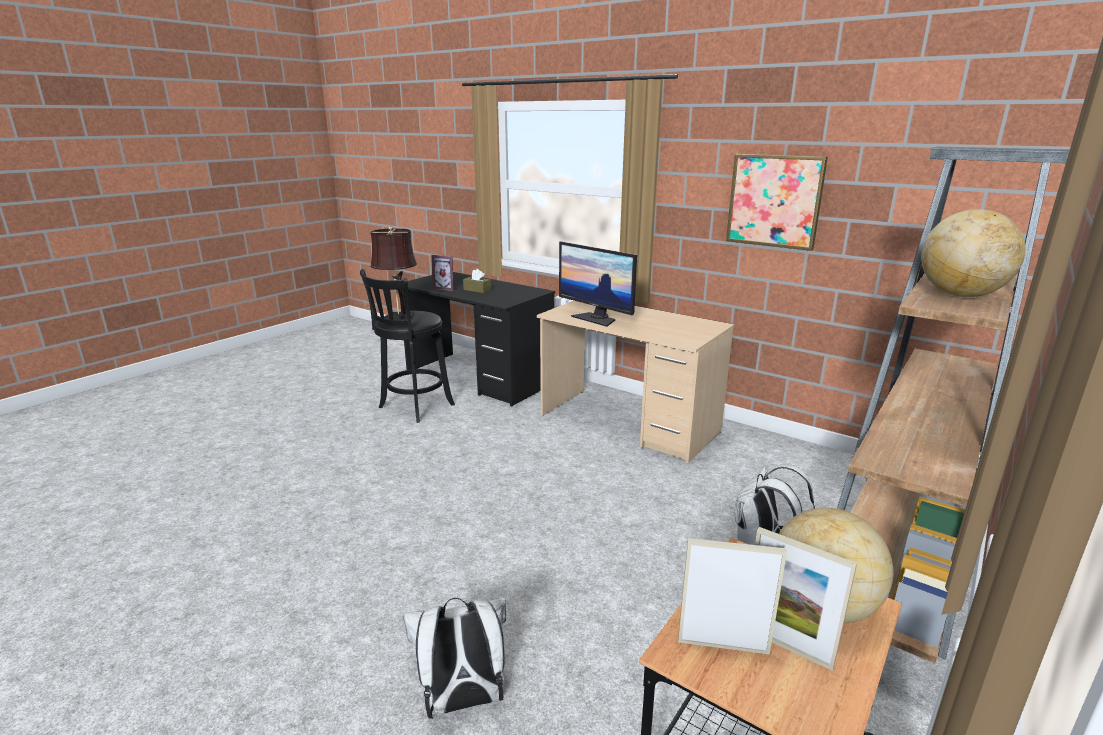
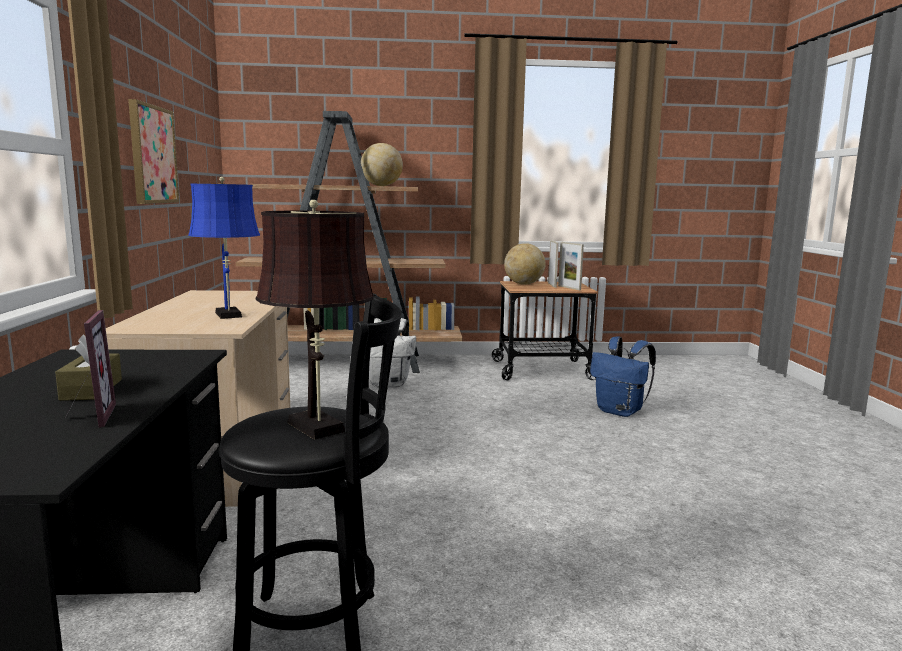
camera: 130 degrees left, 10 degrees down
(463, 701) = (620, 411): white backpack -> blue backpack
(596, 318) = (229, 315): monitor -> blue table lamp

